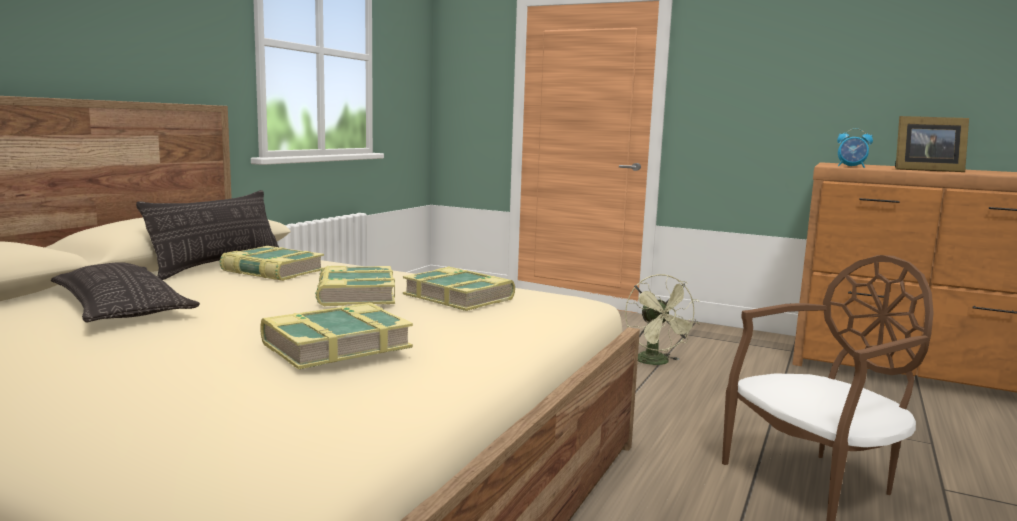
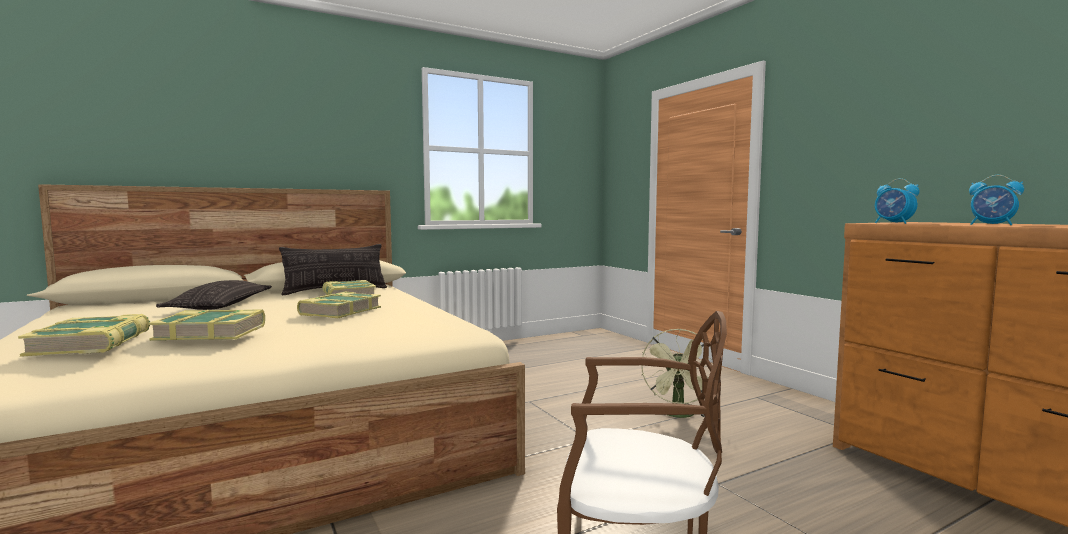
camera: 35 degrees right, 5 degrees down
(459, 297) = (392, 319): book -> book (92, 344)
(924, 170) = (992, 225): picture frame -> alarm clock

